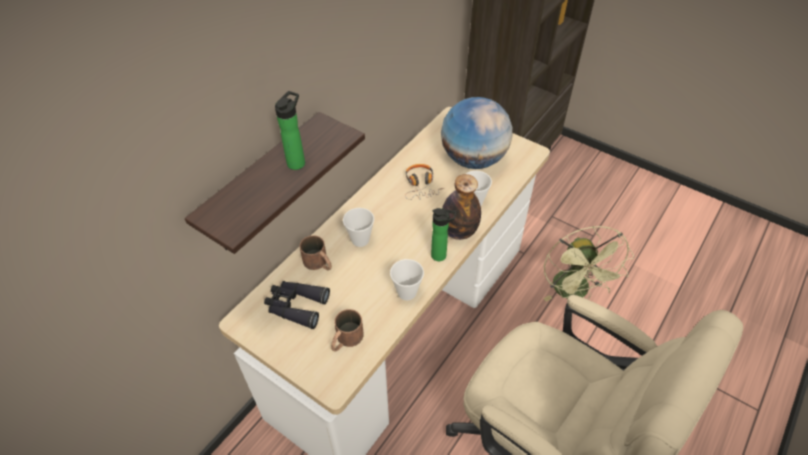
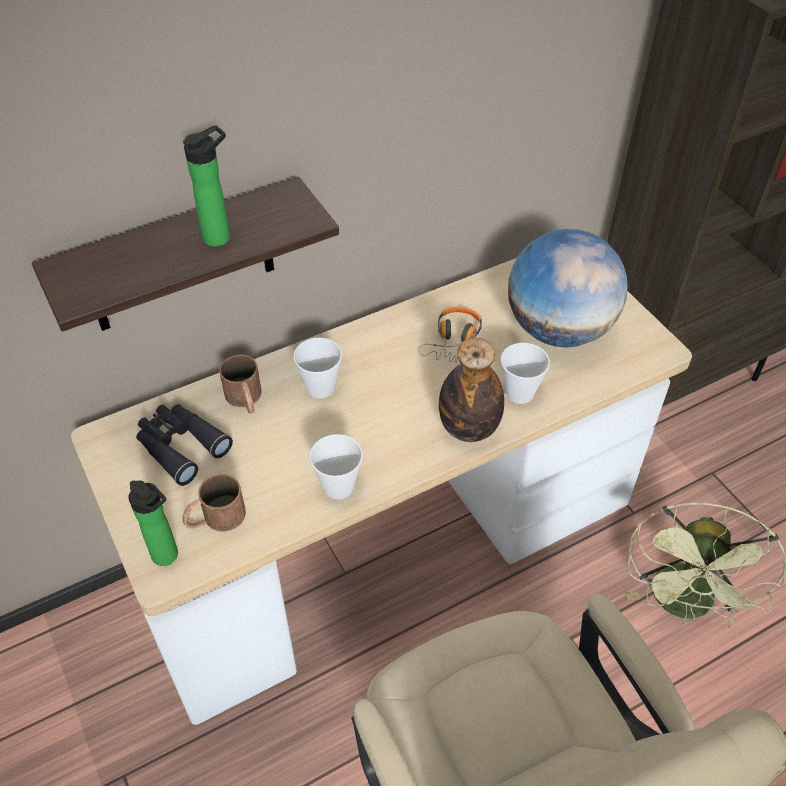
camera: 25 degrees right, 0 degrees up
(441, 256) = (420, 454): bottle -> bottle (168, 557)

